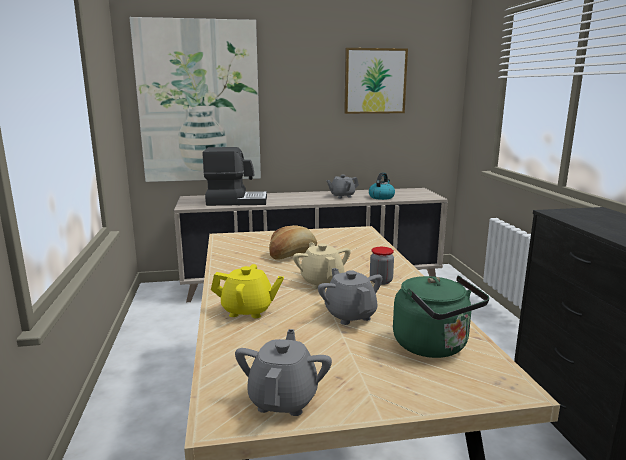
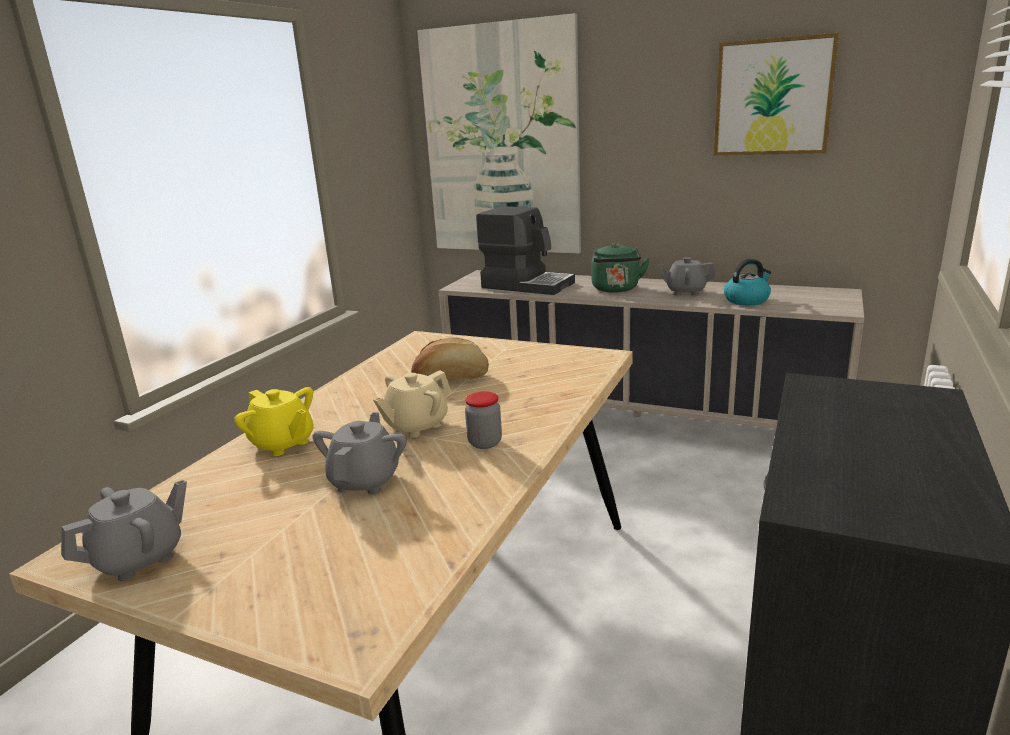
camera: 35 degrees right, 5 degrees up
(322, 282) = (416, 426): beige teapot -> beige teapot turned 150 degrees counterclockwise
(434, 346) = (377, 555): green kettle -> green kettle (616, 289)

